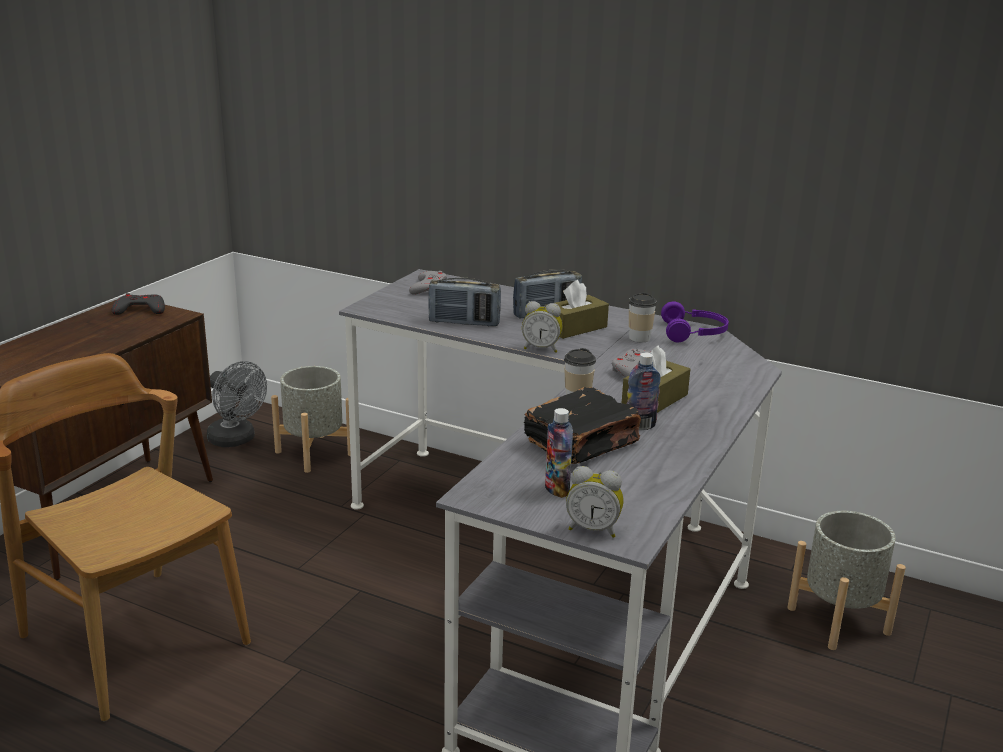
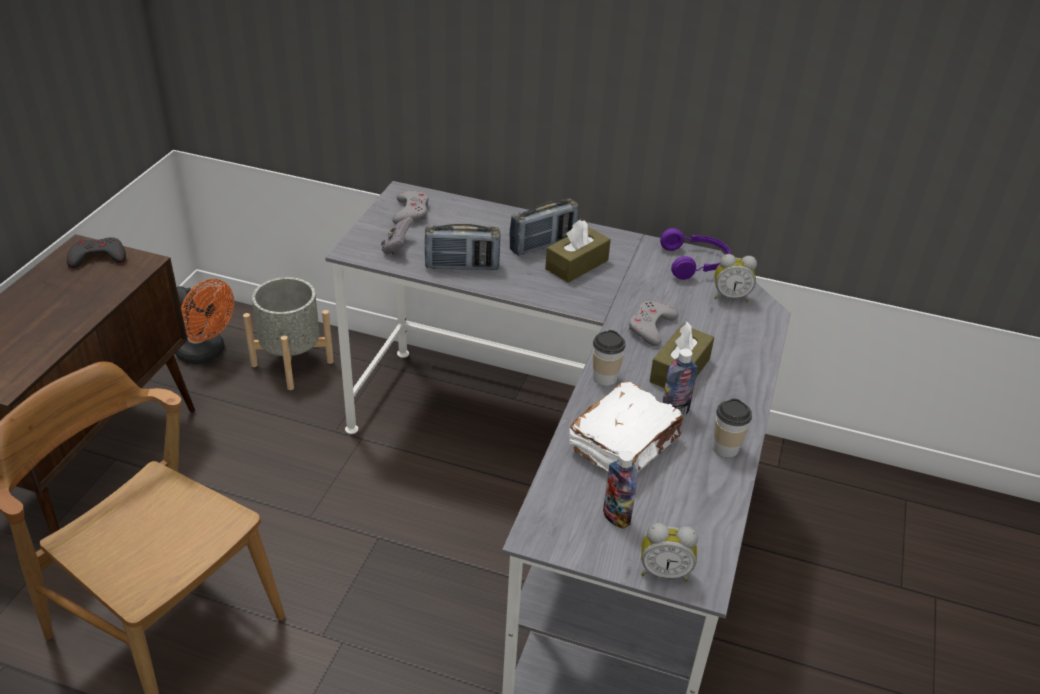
camera: 10 degrees left, 15 degrees up
(236, 440) = (206, 353): grey fan -> orange fan
(407, 308) = (397, 247): none -> grey game controller
(541, 348) = (550, 301): alarm clock -> alarm clock (730, 296)
(583, 443) = (625, 444): black book -> white book
(639, 338) = (644, 275): cup -> cup (725, 448)
(838, 620) = (828, 522): grey planter -> none

